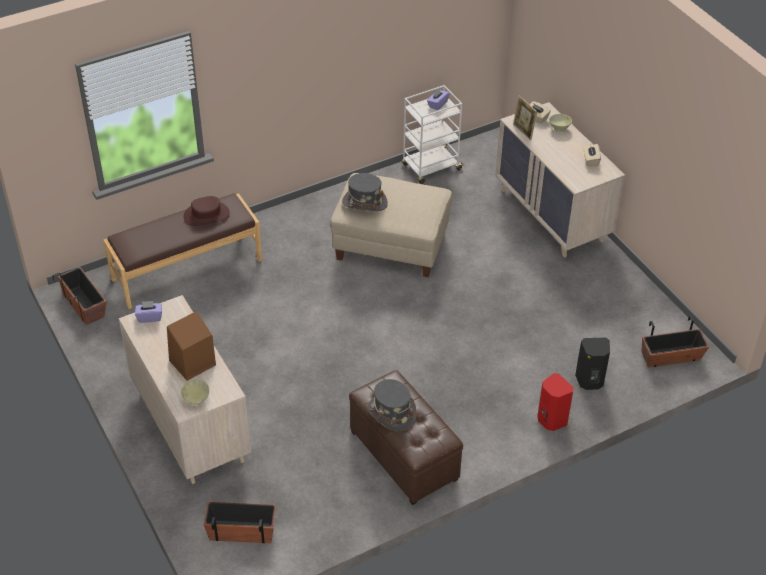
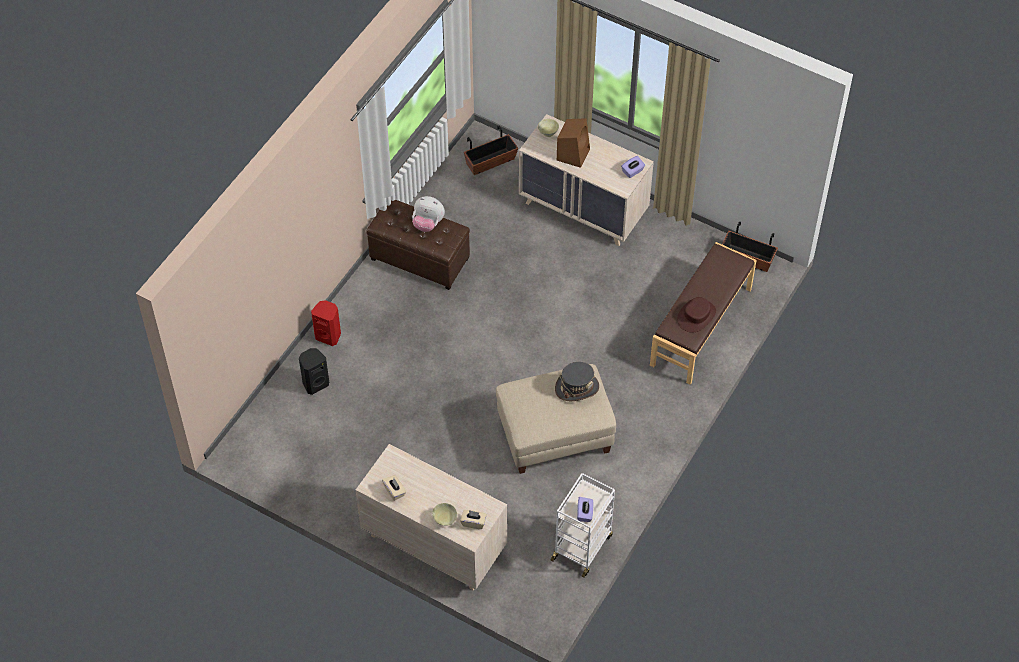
camera: 150 degrees right, 10 degrees up
(391, 413) = (428, 224): grey hat -> plush toy
(523, 132) = (475, 497): picture frame -> none
(671, 357) = (259, 438): planter -> none

